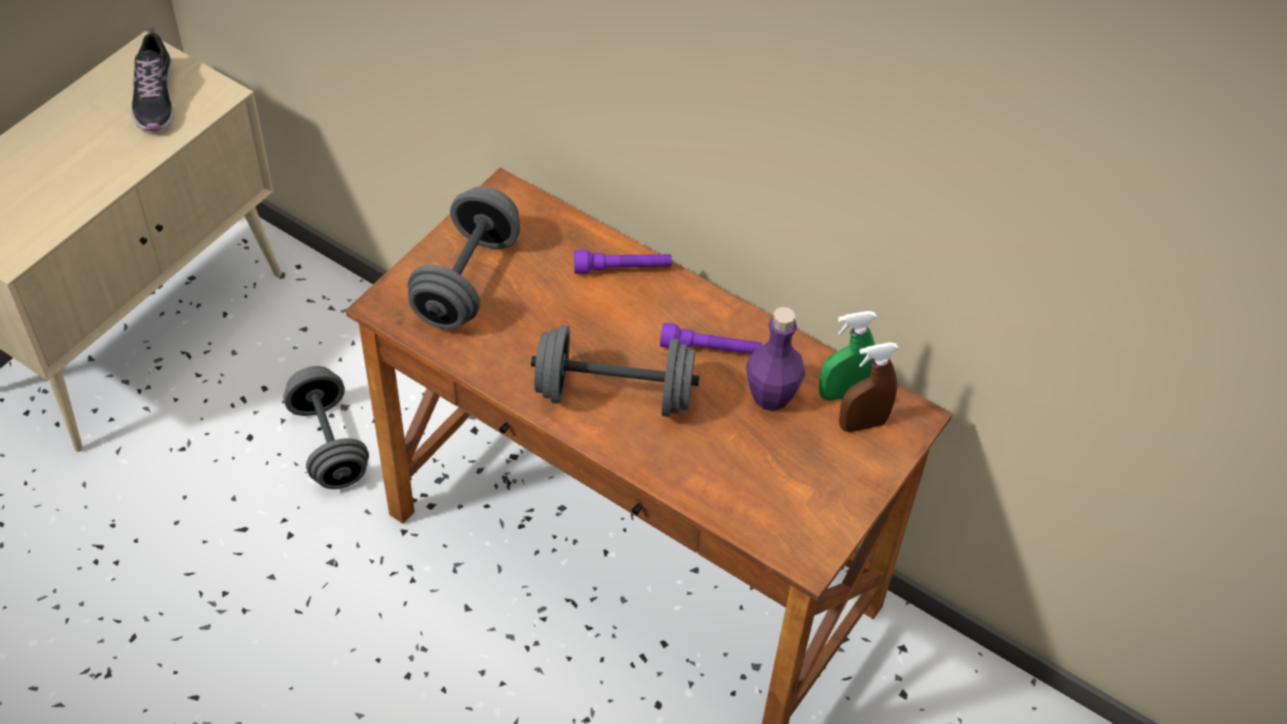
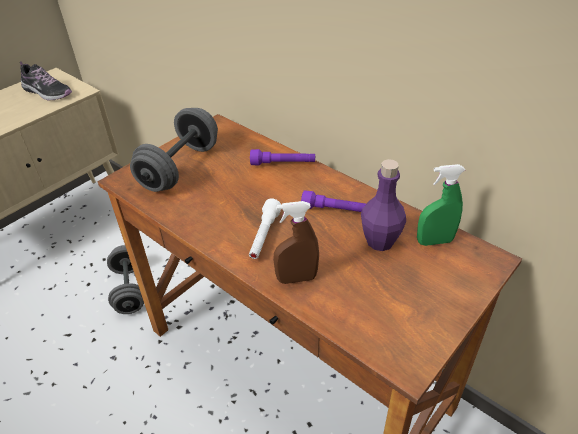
camera: 10 degrees right, 10 degrees down
(155, 98) = (47, 92): shoe -> shoe turned 60 degrees counterclockwise
(614, 394) = (264, 236): grey dumbbell -> white flashlight
(862, 424) = (451, 263): brown spray bottle -> brown spray bottle (296, 278)

